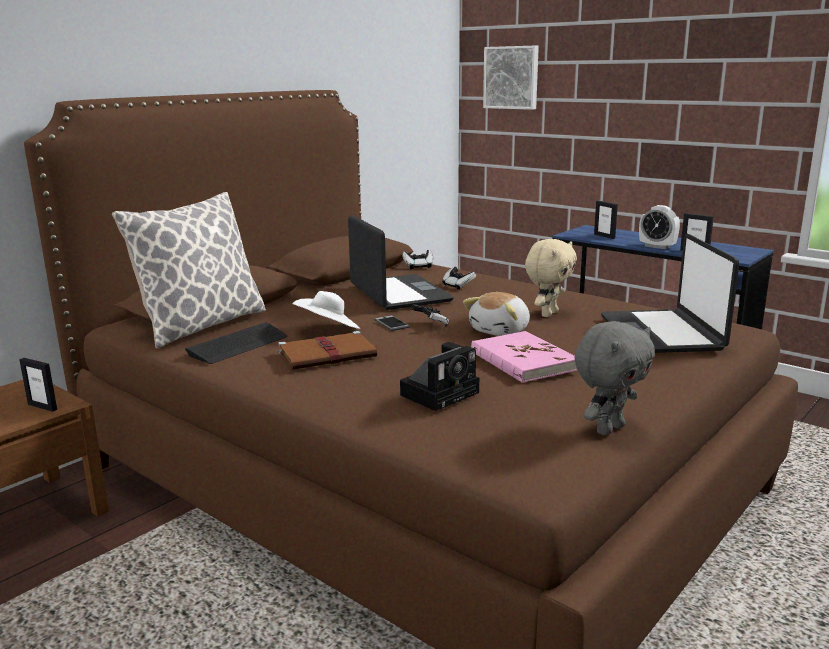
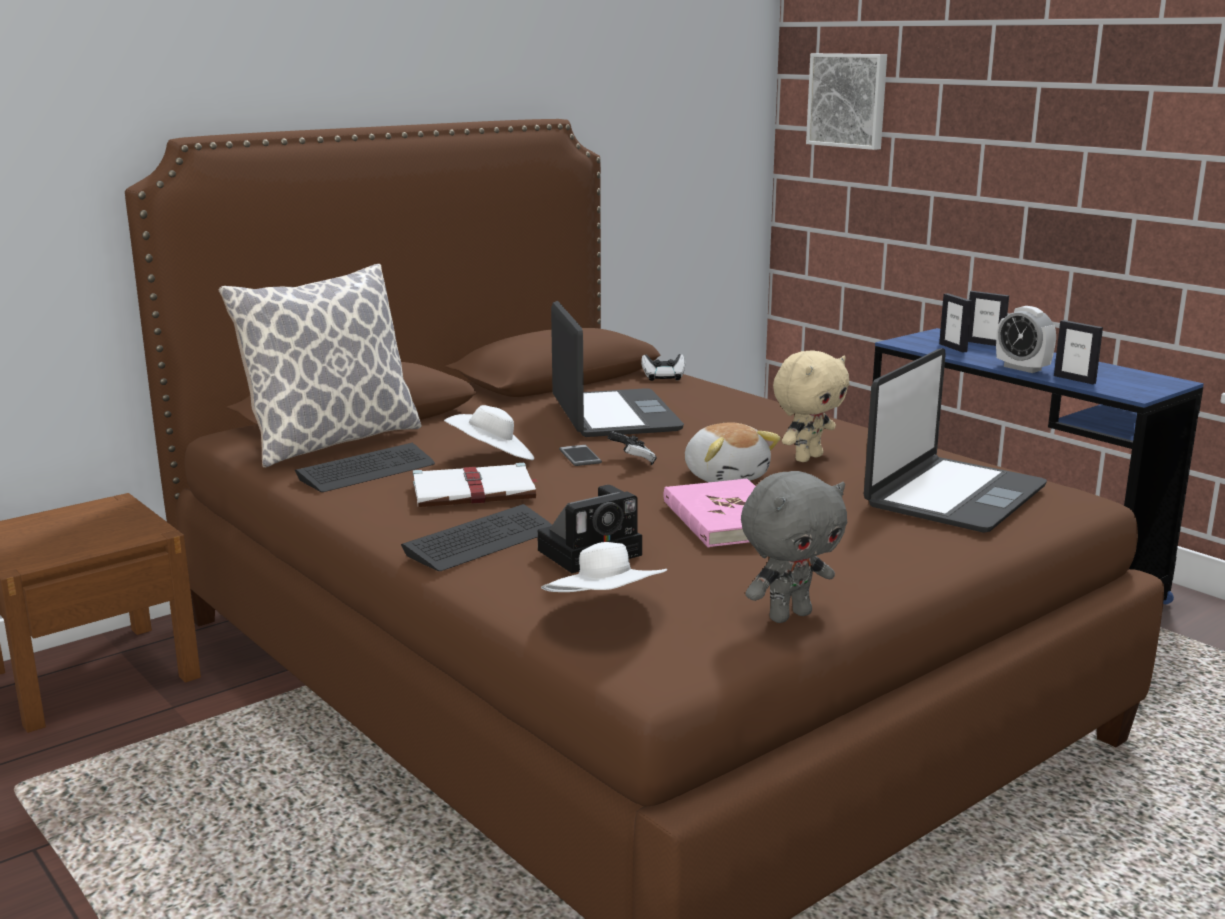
camera: 10 degrees right, 0 degrees up
(42, 407) = (124, 533): picture frame -> picture frame (984, 343)
(329, 354) = (476, 491): brown book -> white book
(352, 392) = (481, 541): none -> keyboard
(458, 286) = (703, 409): game controller -> none
(478, 439) = (606, 612): none -> white hat
(501, 331) = (726, 477): plush toy -> plush toy turned 75 degrees counterclockwise
(662, 333) = (953, 496): laptop -> laptop turned 150 degrees counterclockwise

